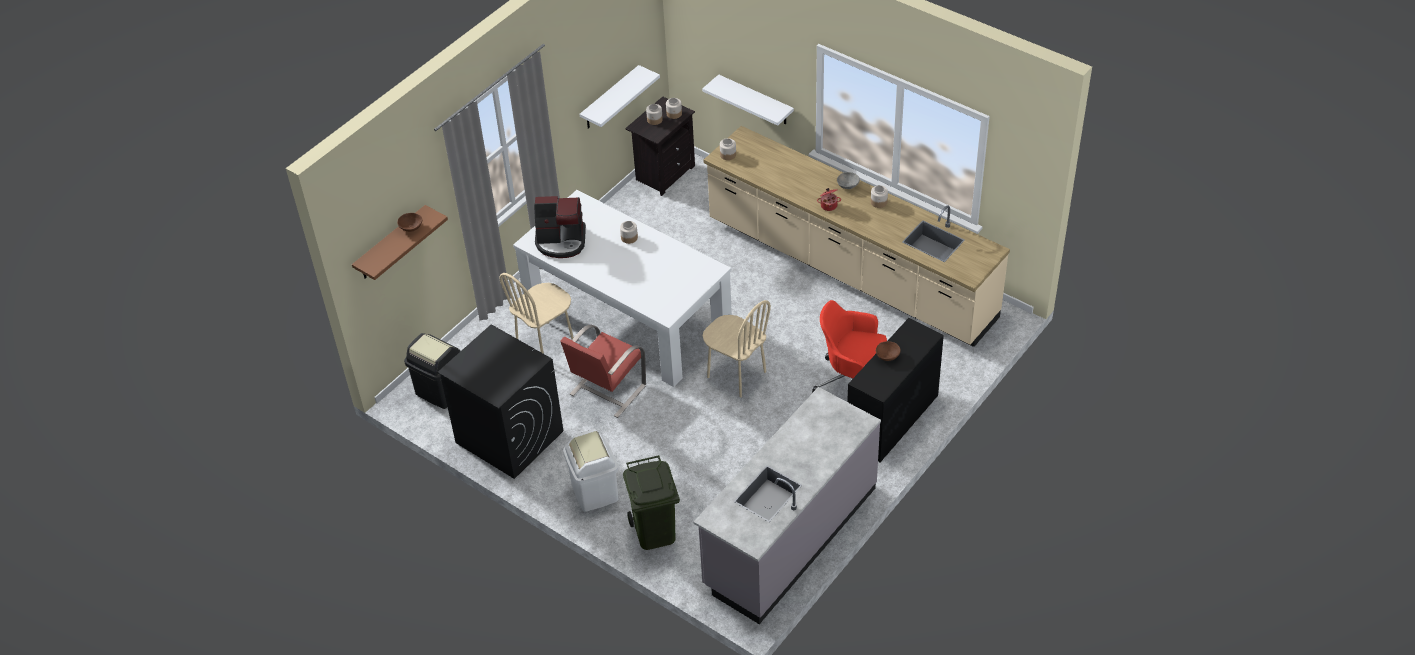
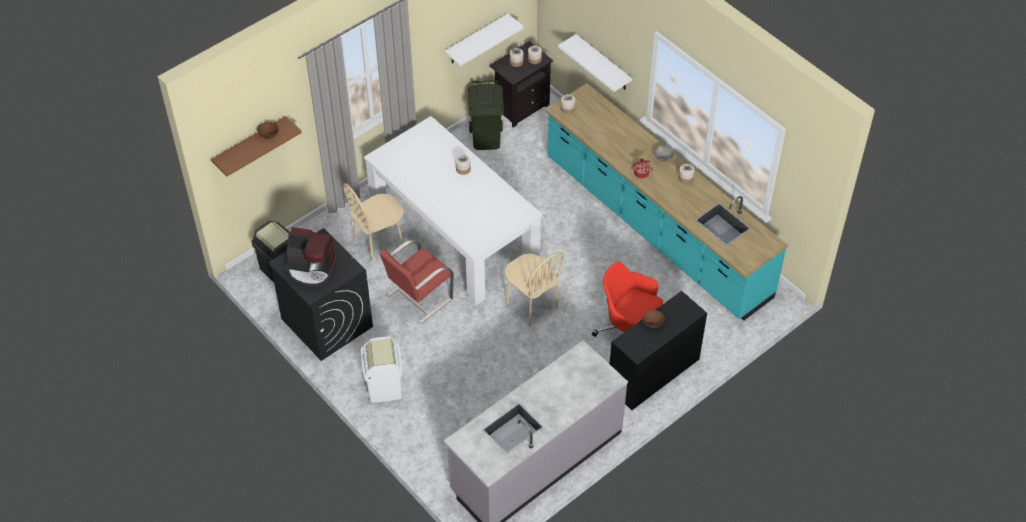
camera: 10 degrees right, 5 degrees up
(561, 241) = (405, 161): coffee machine -> coffee machine (311, 269)
(654, 532) = (423, 433): green trash can -> green trash can (485, 139)
(849, 270) = (656, 228): beige counter -> turquoise counter

